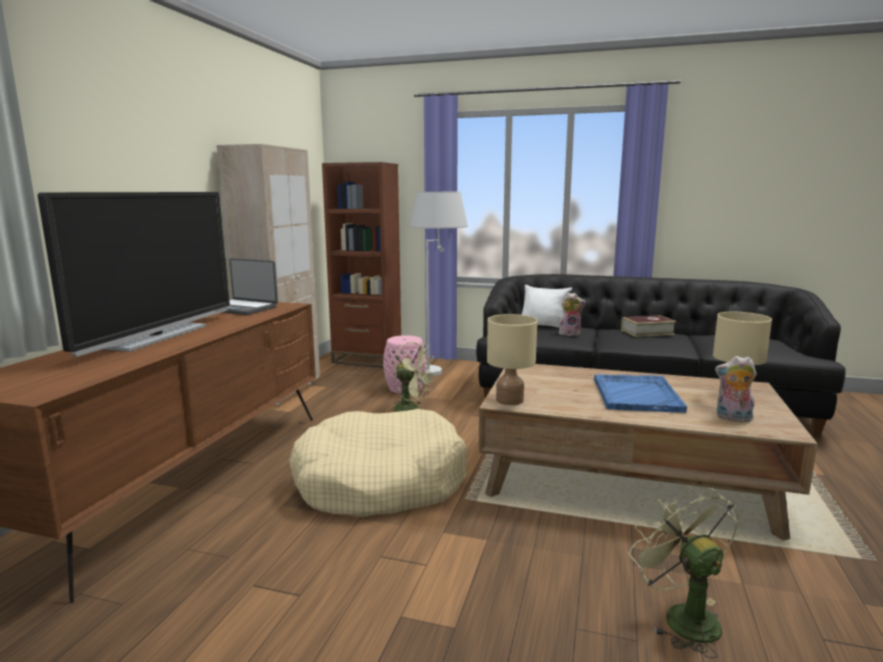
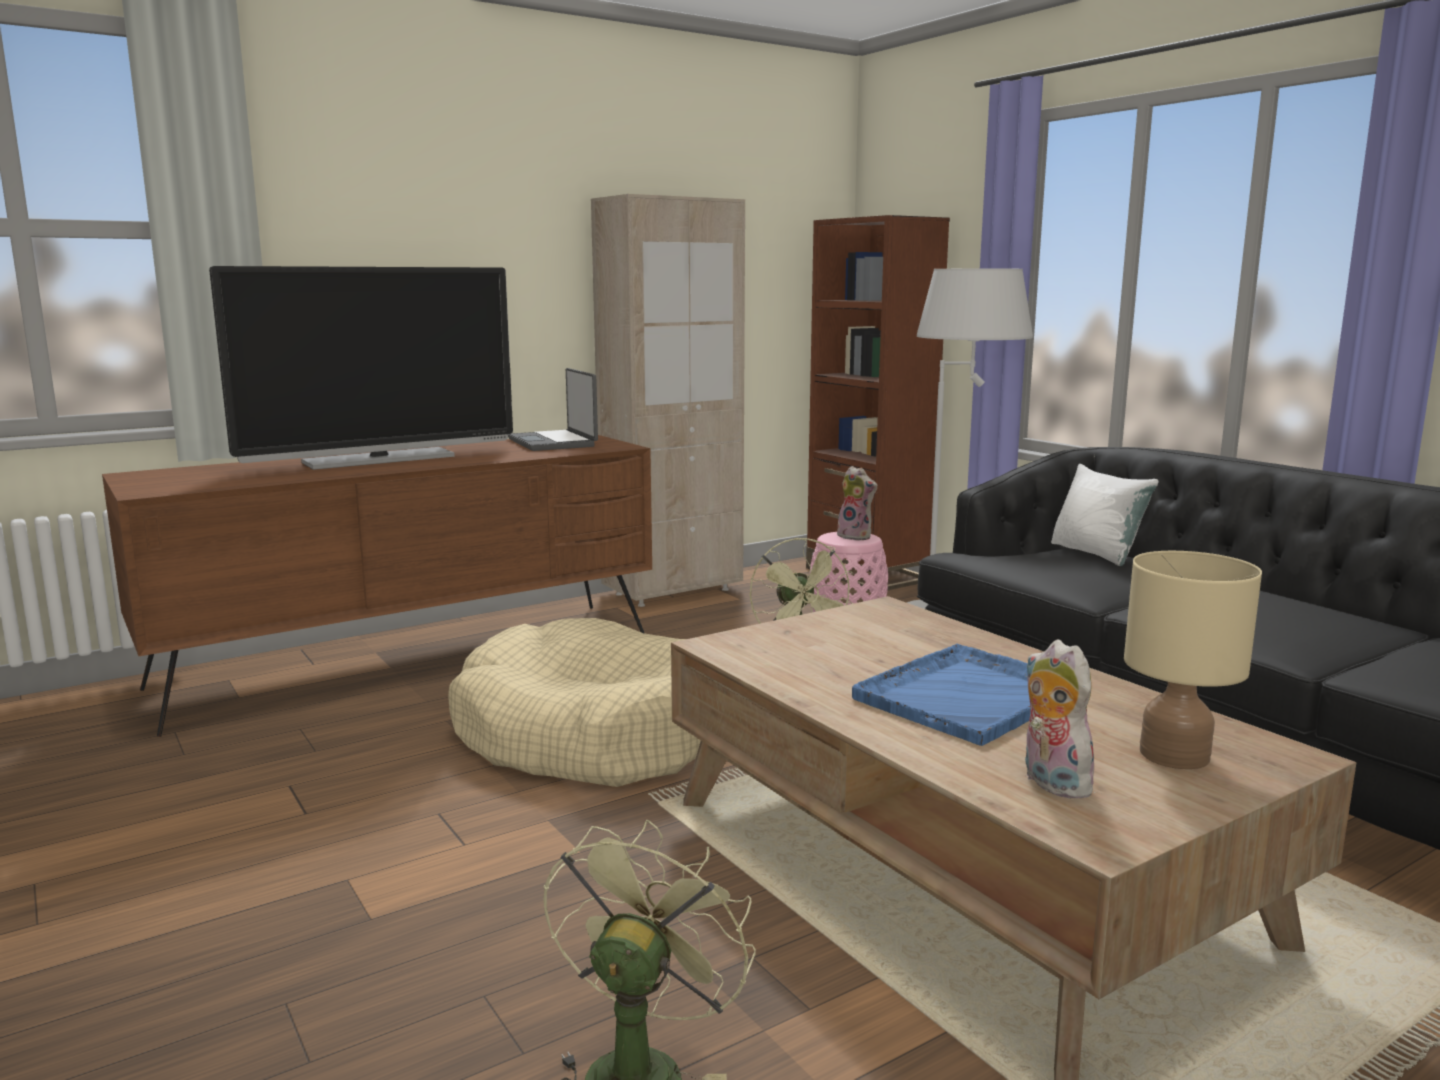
camera: 40 degrees right, 0 degrees up
(509, 400) = (737, 645): beige table lamp -> none
(570, 333) = (1110, 576): plush toy -> plush toy (856, 536)
(647, 332) = (1292, 604): book -> none

